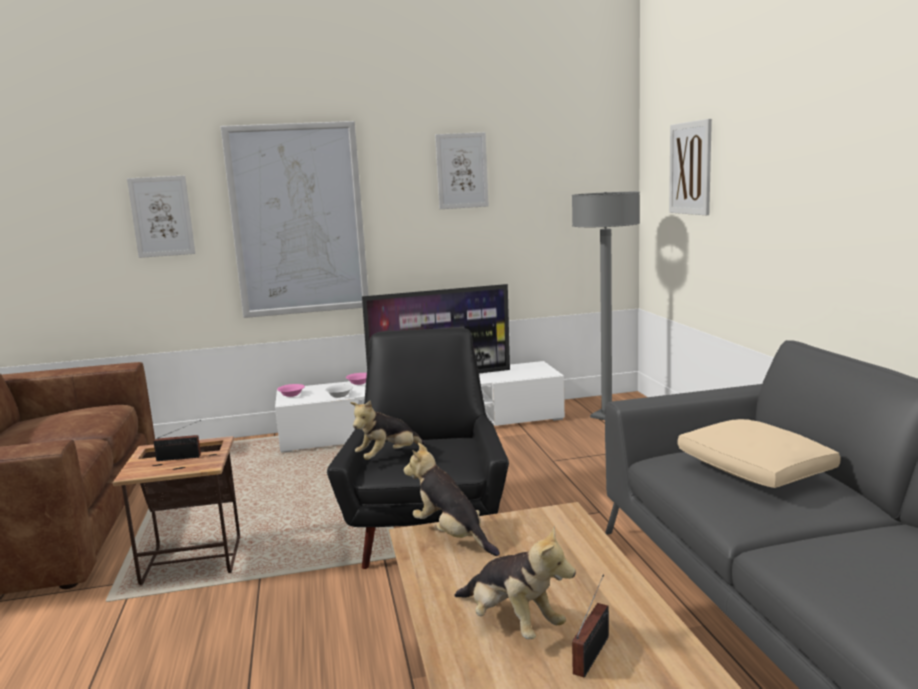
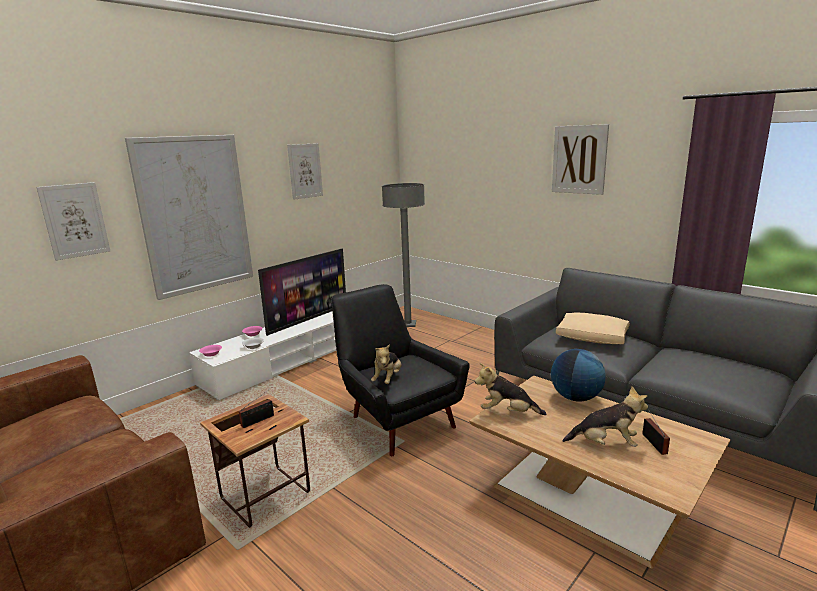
camera: 35 degrees left, 5 degrees up
(585, 549) = (576, 398): none -> globe
(690, 168) = (450, 169): picture -> picture (579, 159)

